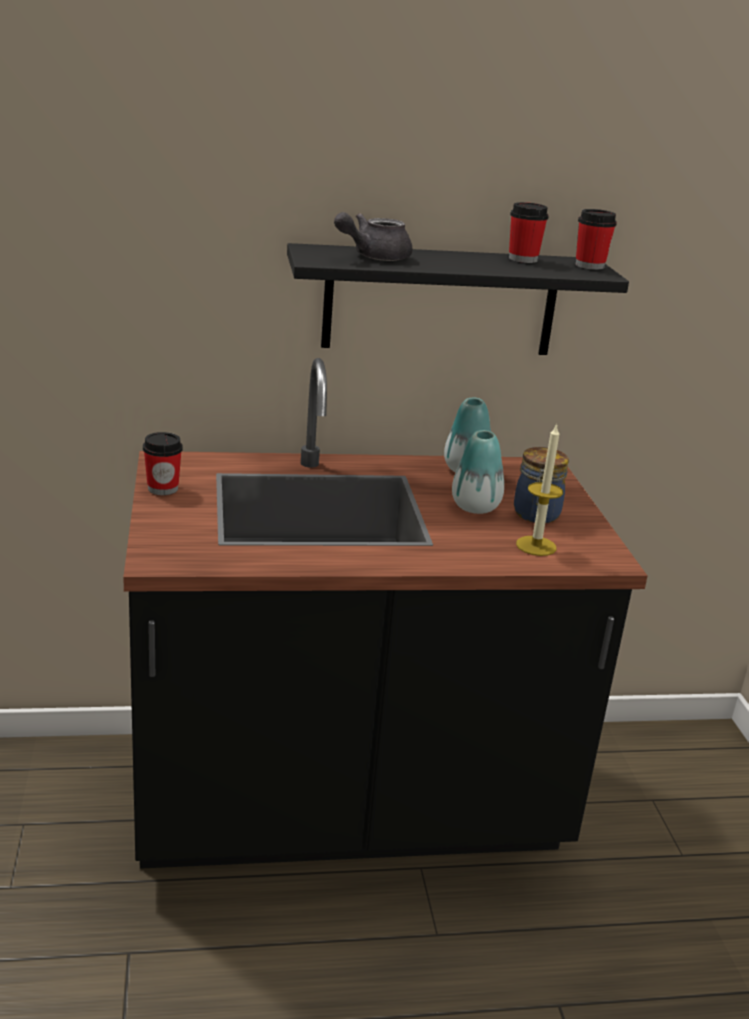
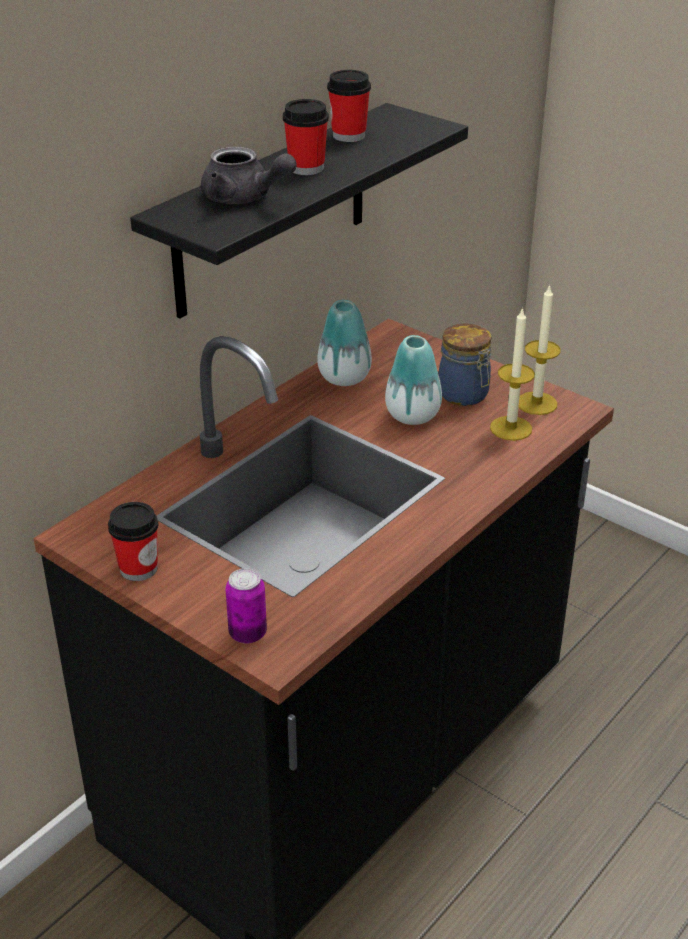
camera: 40 degrees left, 10 degrees up
(159, 544) = (247, 633): none -> can
(373, 256) = (244, 198): grey teapot -> grey teapot turned 75 degrees counterclockwise
(585, 544) = (536, 403): none -> candle
(589, 266) = (407, 118): cup -> cup (306, 168)

